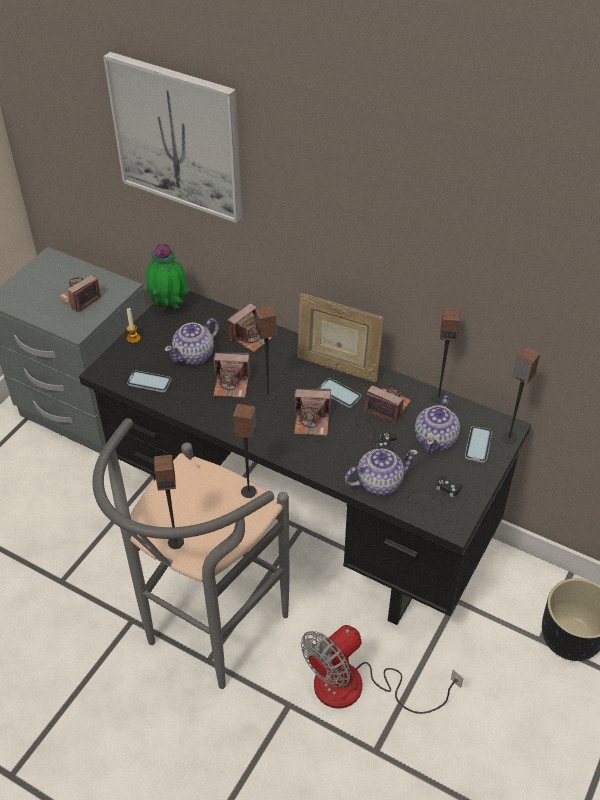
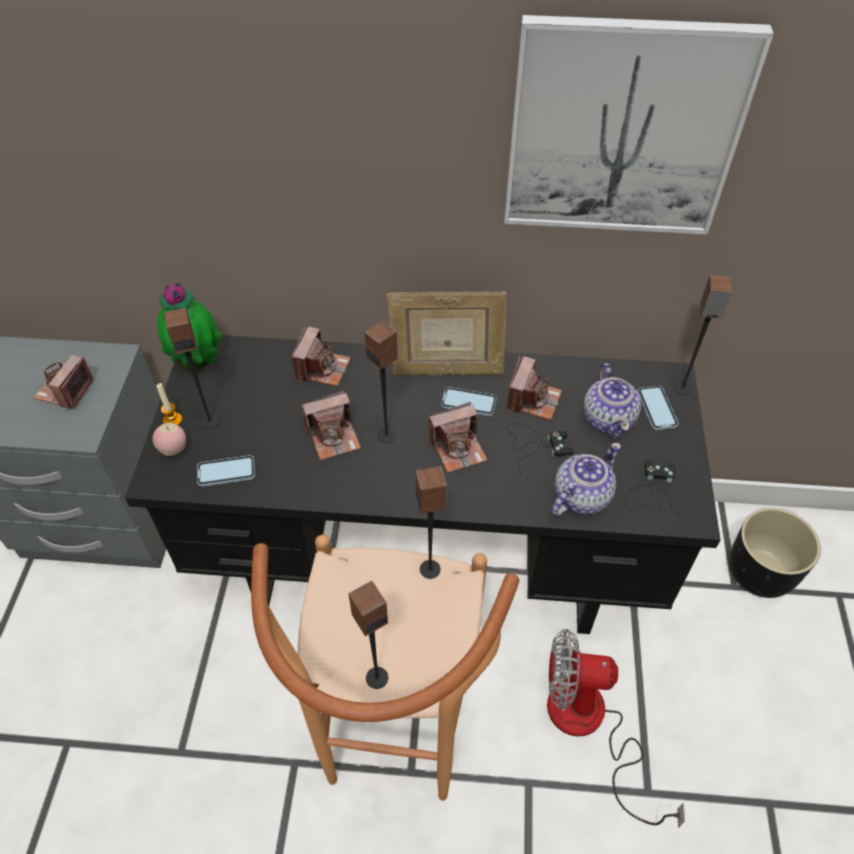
camera: 25 degrees left, 5 degrees up
(124, 357) = (174, 449): none -> apple
(178, 137) = (156, 126): picture -> picture (622, 130)
(194, 355) = (265, 415): teapot -> none
(207, 637) = (394, 742): grey stool -> brown stool
(357, 688) = (589, 727): fan -> fan turned 75 degrees clockwise
(387, 407) = (532, 399): camera -> camera turned 105 degrees clockwise
(438, 397) = (580, 367): speaker -> speaker (210, 421)

